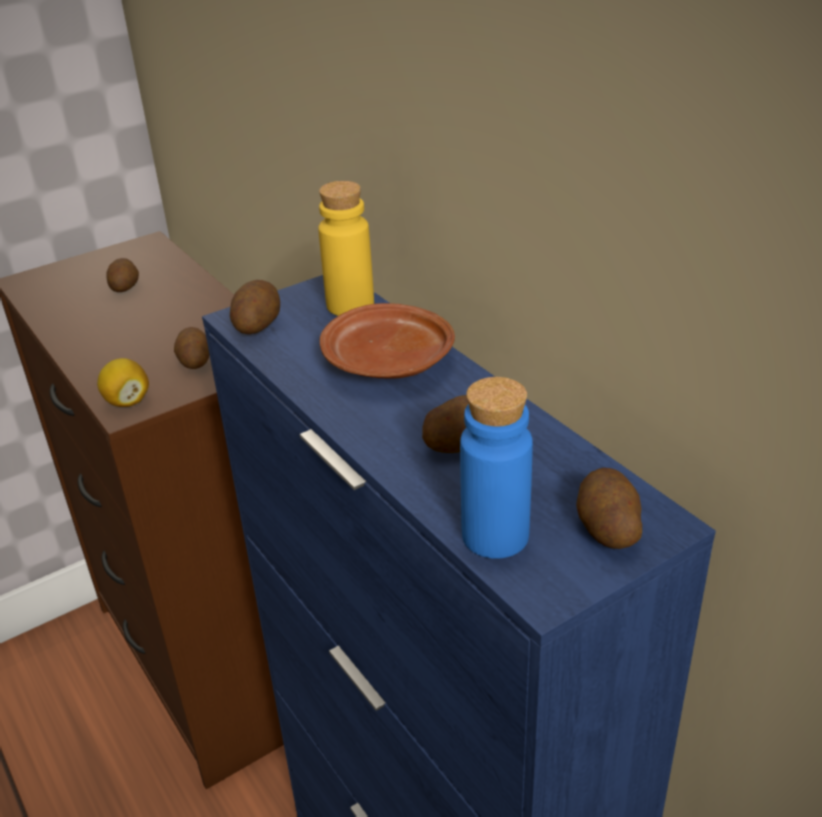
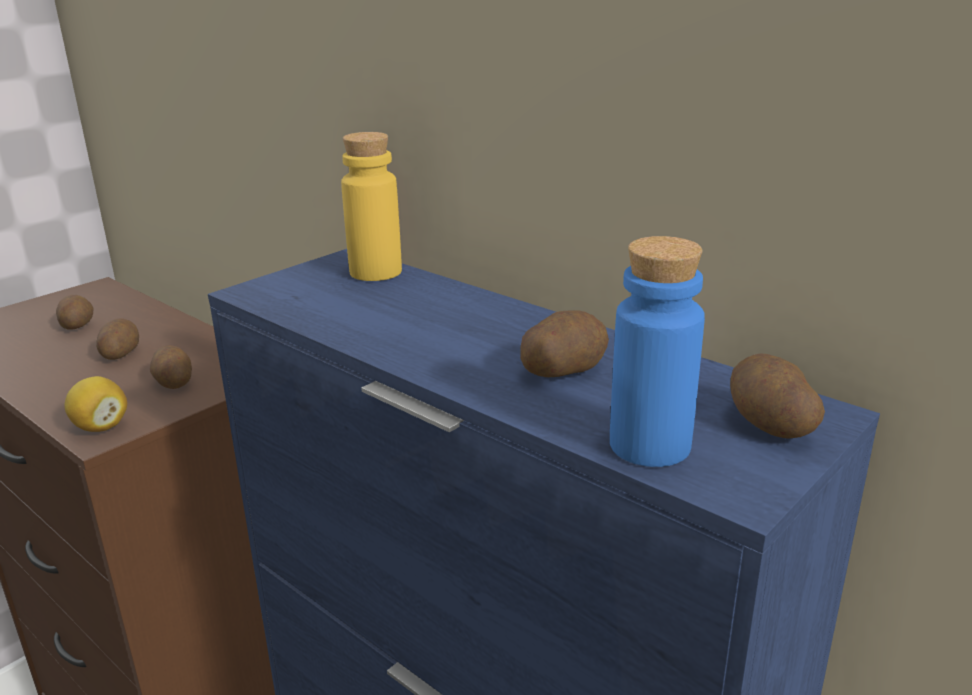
camera: 15 degrees left, 10 degrees down
(256, 324) = (275, 294): potato -> potato (120, 353)
(389, 362) = (442, 312): brown plate -> none

